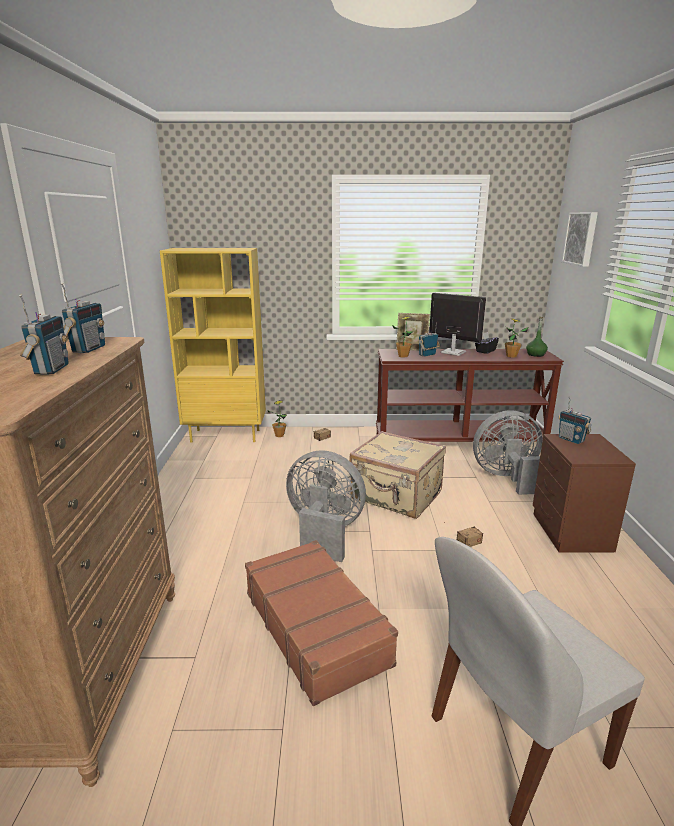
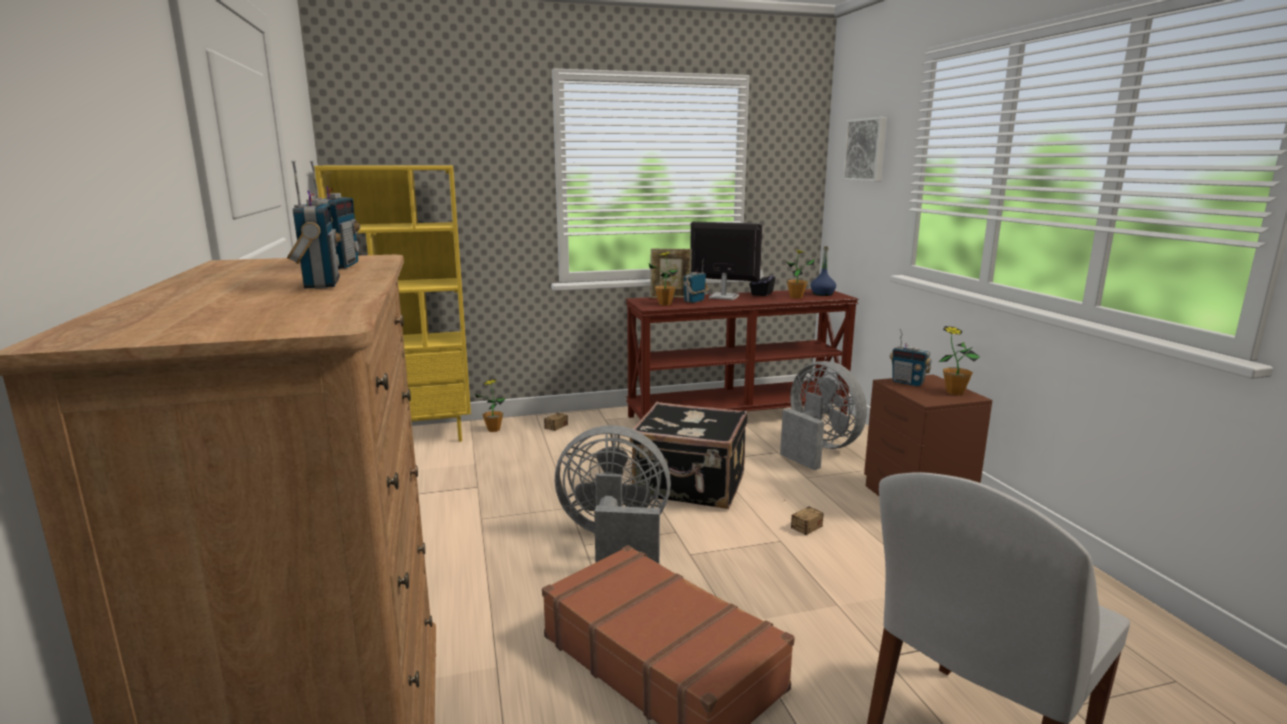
camera: 15 degrees left, 5 degrees down
(396, 497) = (690, 486): beige suitcase -> black suitcase
(509, 478) = (818, 449): grey fan -> grey fan turned 75 degrees clockwise
(535, 354) = (822, 294): green bottle -> blue bottle
(606, 453) = (954, 392): none -> potted plant

